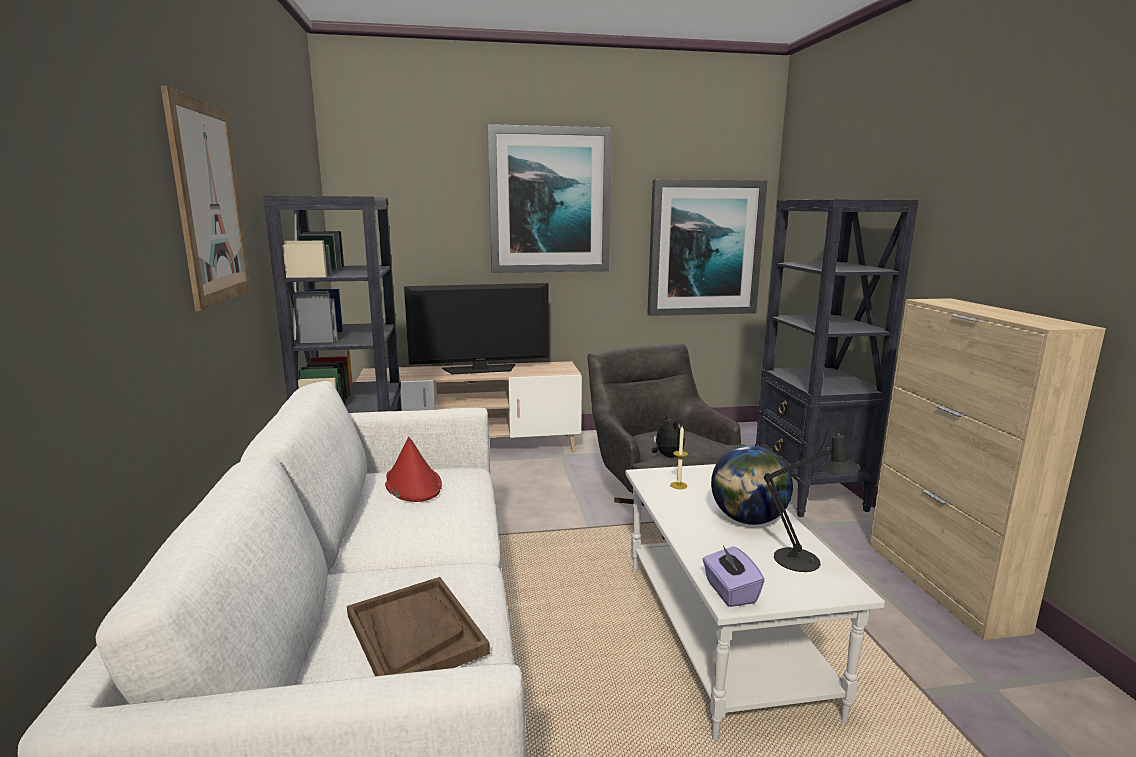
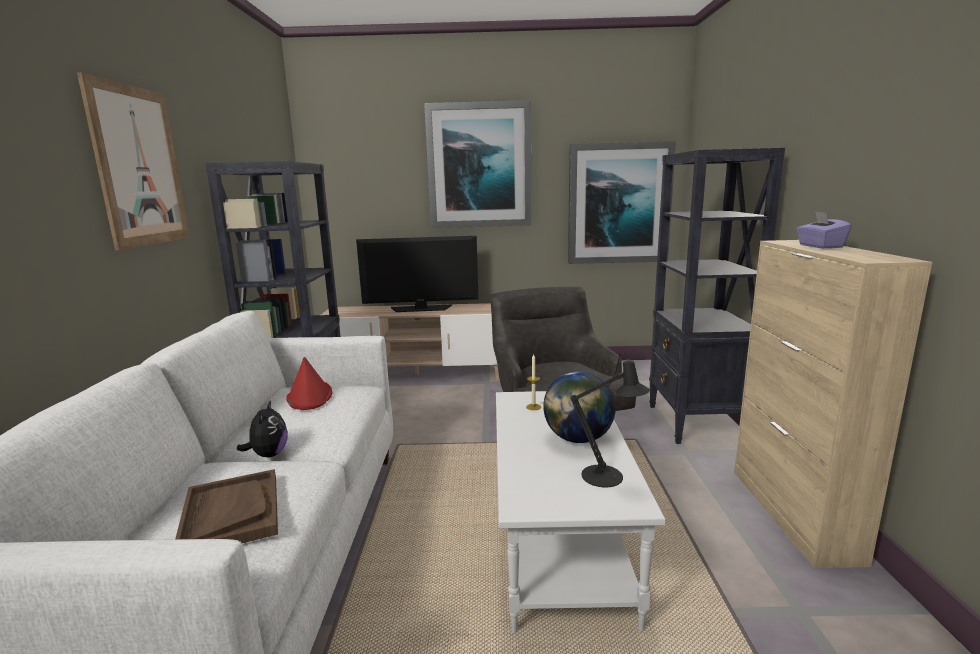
camera: 10 degrees right, 0 degrees up
(667, 456) = (546, 383): plush toy -> plush toy (268, 454)
(730, 592) = (522, 499): purple tissue box -> purple tissue box (819, 246)

